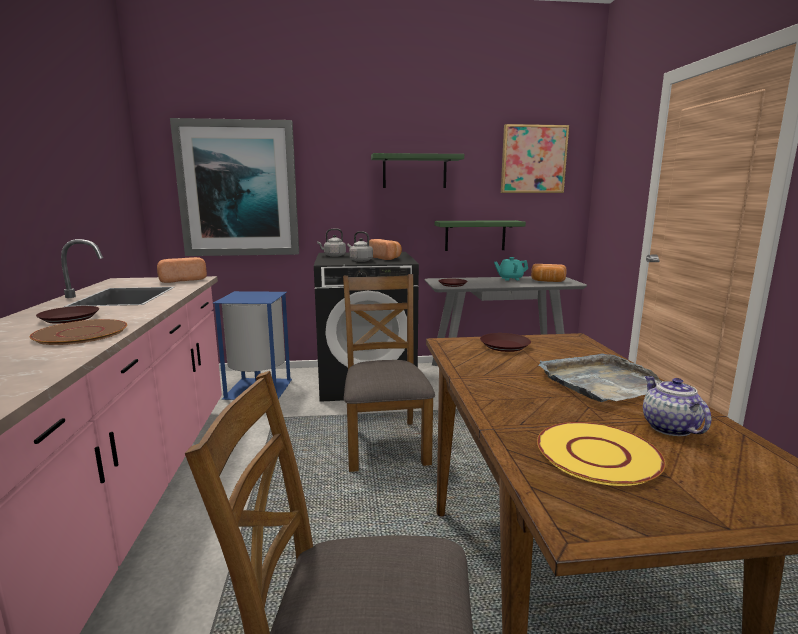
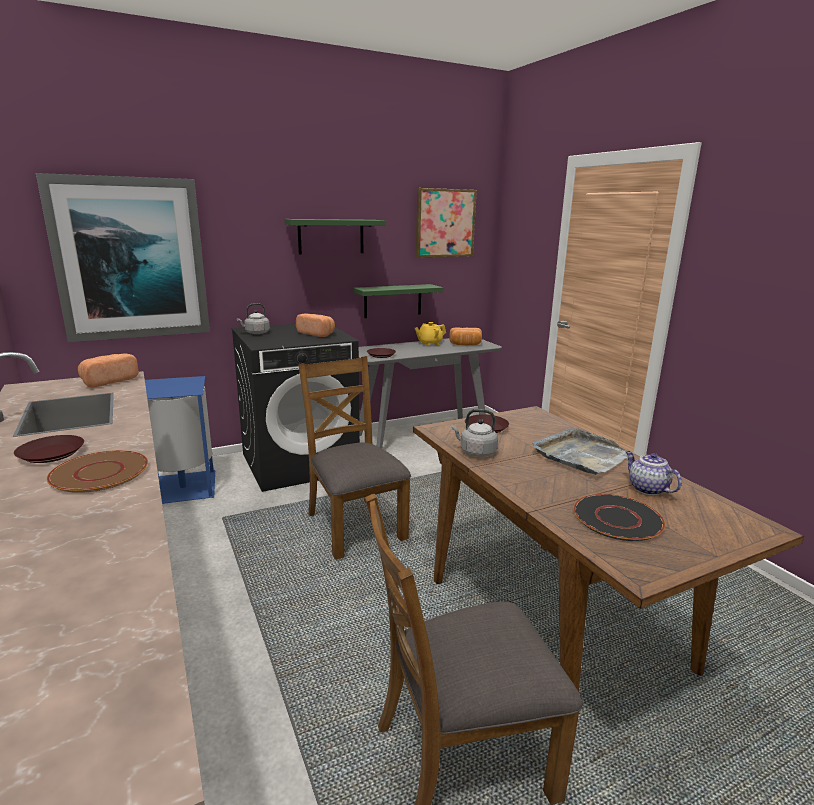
camera: 20 degrees left, 5 degrees up
(360, 260) = (294, 339): grey kettle -> grey kettle (475, 452)
(510, 279) = (429, 343): turquoise teapot -> yellow teapot
(597, 455) = (617, 519): yellow plate -> black plate

